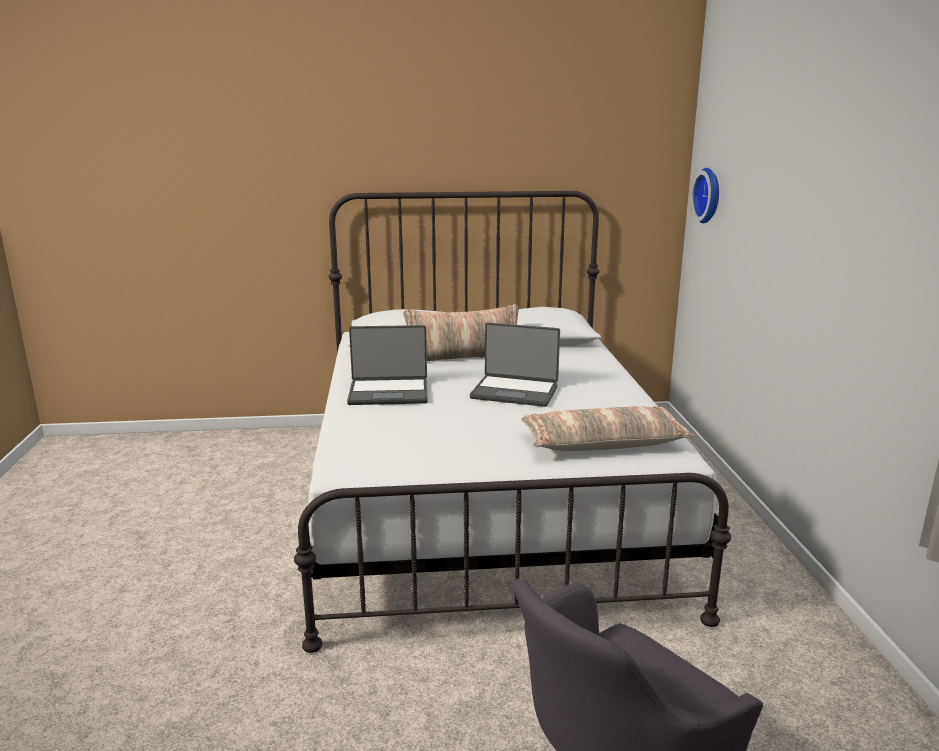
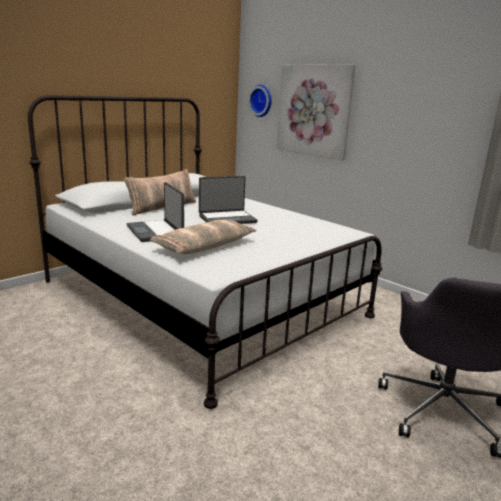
camera: 40 degrees left, 0 degrees up
(389, 393) = (156, 232): laptop -> laptop turned 105 degrees clockwise
(603, 443) = (314, 232): pillow -> pillow (204, 246)
(762, 221) = (314, 110): none -> picture

